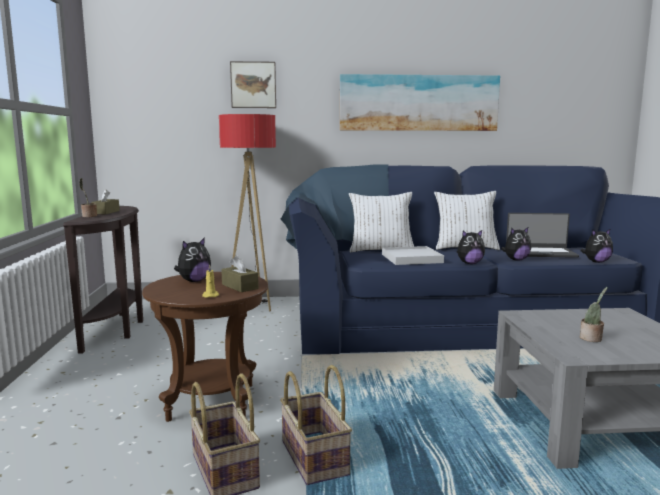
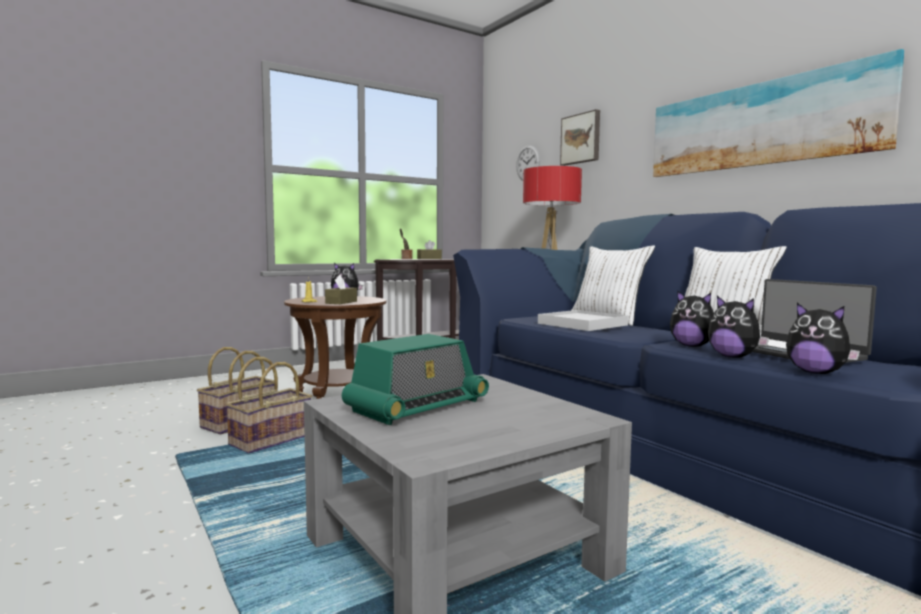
camera: 60 degrees right, 5 degrees down
(177, 99) = (528, 163): none -> wall clock
(469, 263) = (612, 336): plush toy -> plush toy (733, 357)
(591, 339) = (417, 406): potted plant -> radio

